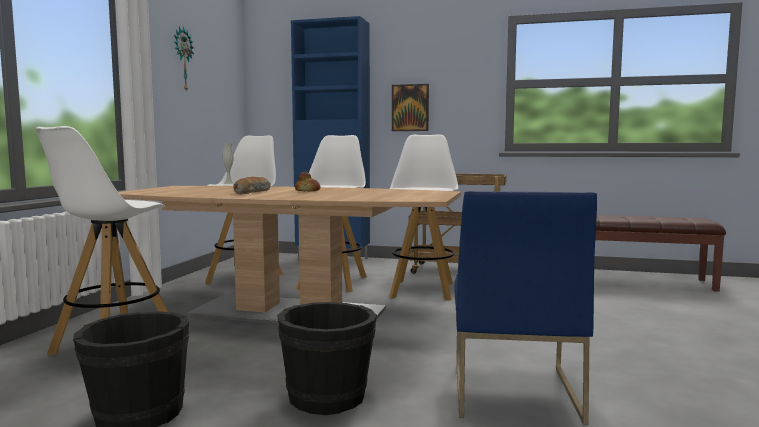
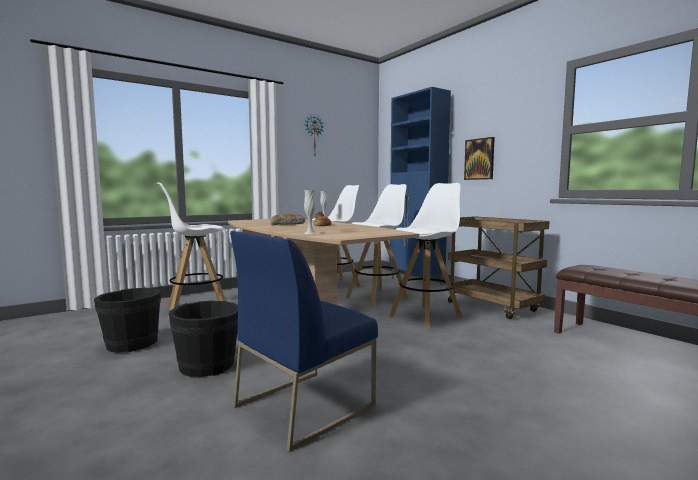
camera: 40 degrees right, 0 degrees up
(366, 198) = (310, 233): none -> white vase

